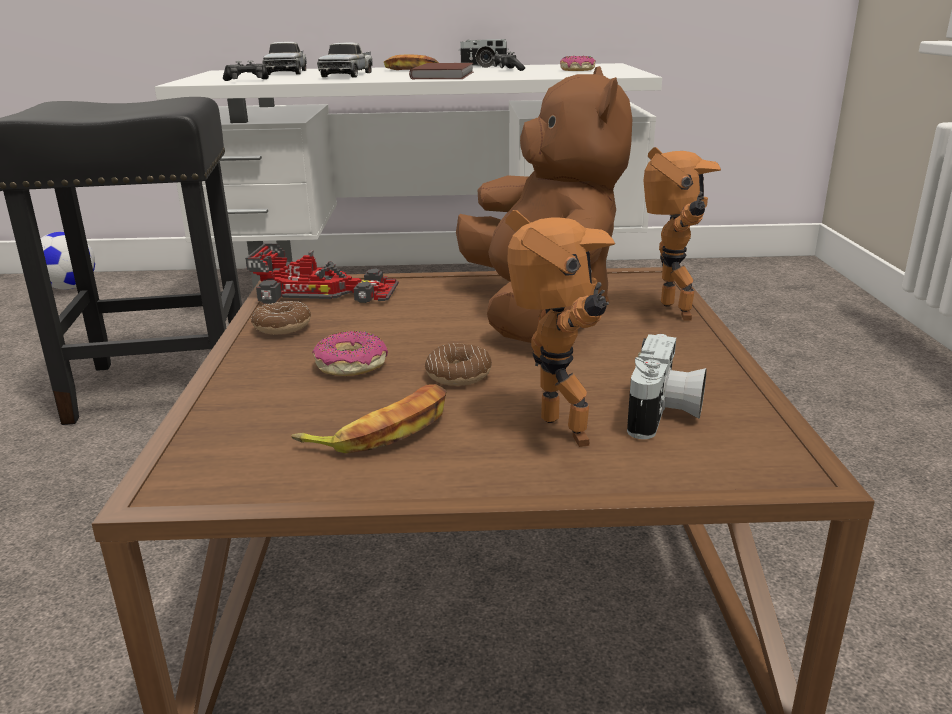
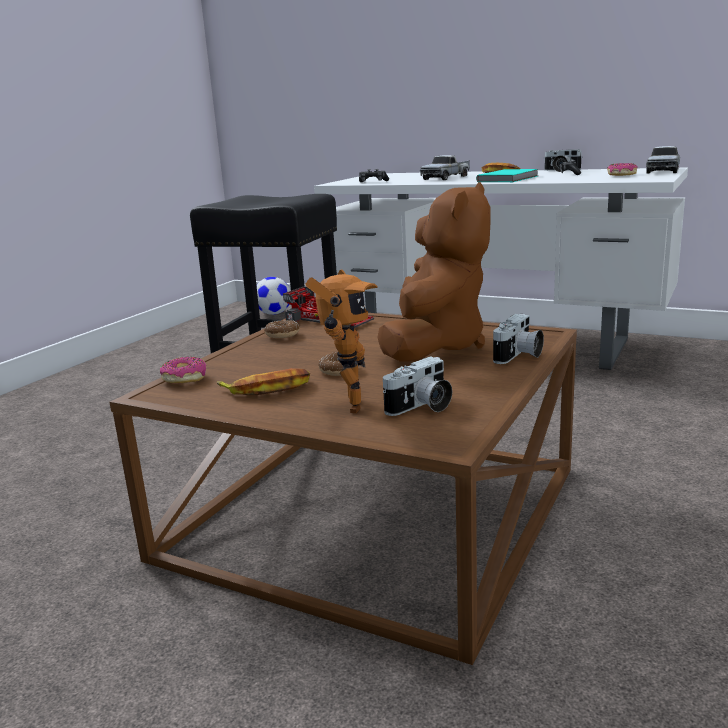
camera: 30 degrees right, 5 degrees down
(288, 72) = (413, 175): toy truck -> toy truck (663, 171)
(350, 365) = (291, 358): donut -> donut (184, 378)
(445, 75) = (509, 179): brown book -> turquoise book
(669, 312) = (519, 356): toy robot -> camera

